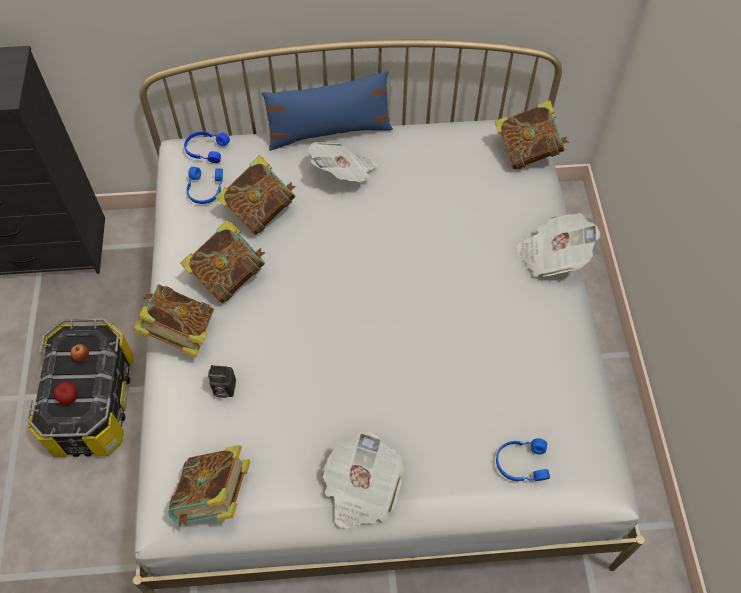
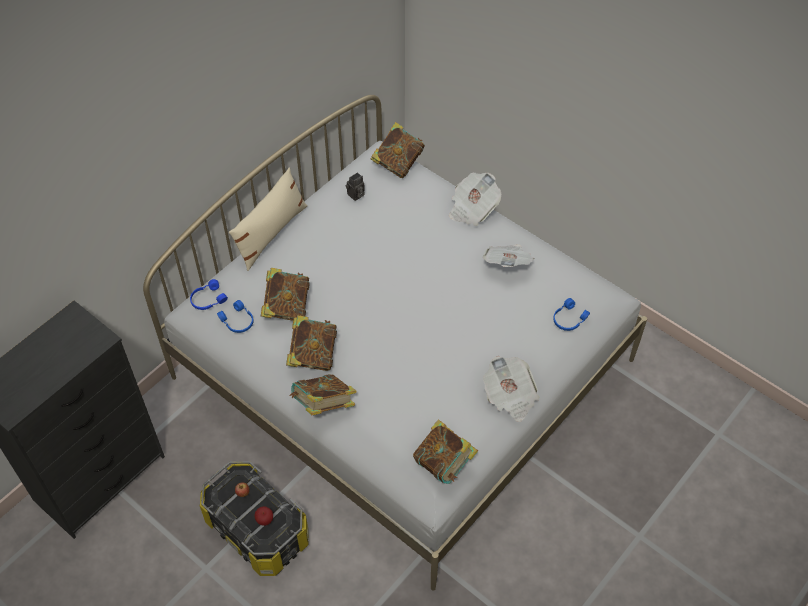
camera: 45 degrees left, 5 degrees down
(223, 389) = (384, 411): camera -> camera (356, 195)
(329, 132) = (271, 234): blue pillow -> beige pillow
(344, 173) = (310, 249): newspaper -> newspaper (507, 264)

